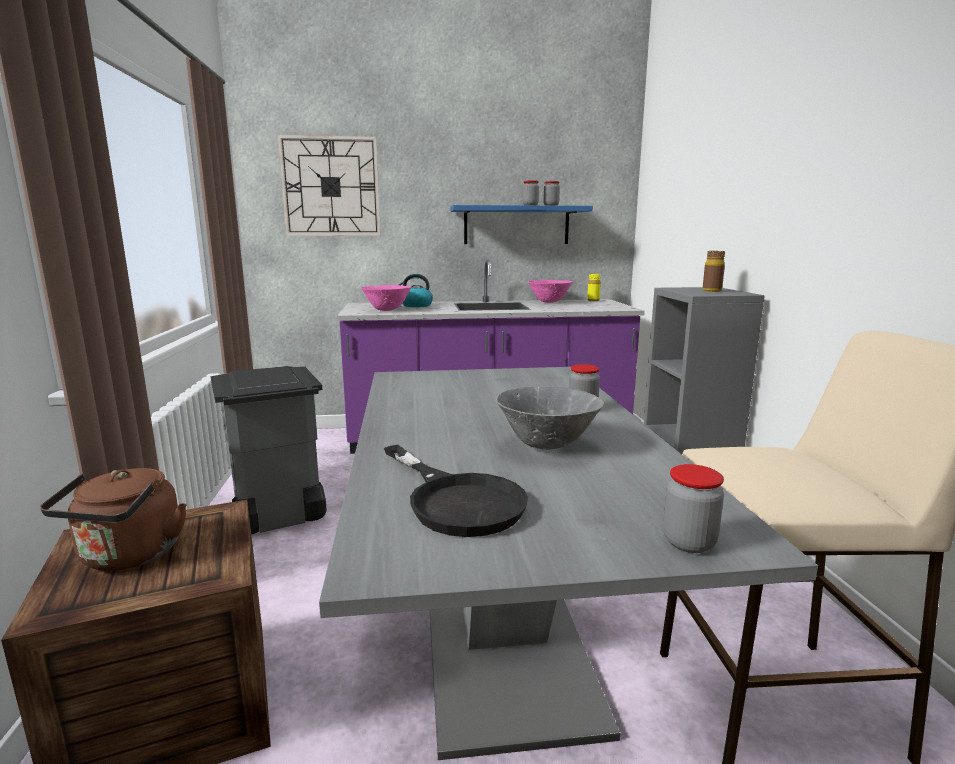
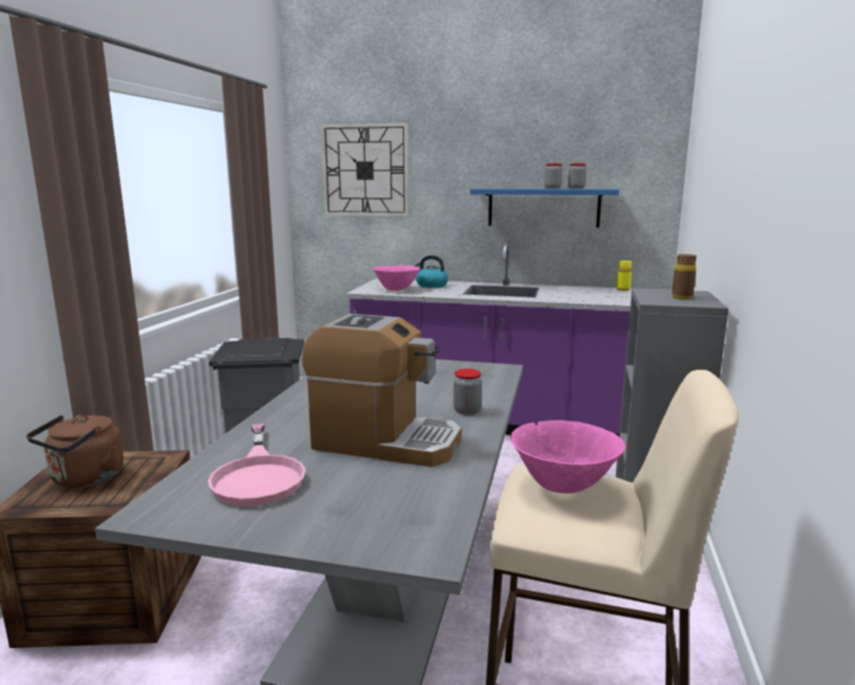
camera: 20 degrees right, 0 degrees up
(456, 499) = (258, 475): black frying pan -> pink frying pan
(546, 446) = (385, 442): grey bowl -> coffee machine
(549, 302) = (569, 289): pink bowl -> pink bowl (562, 487)
(689, 542) = (382, 542): jar -> none

